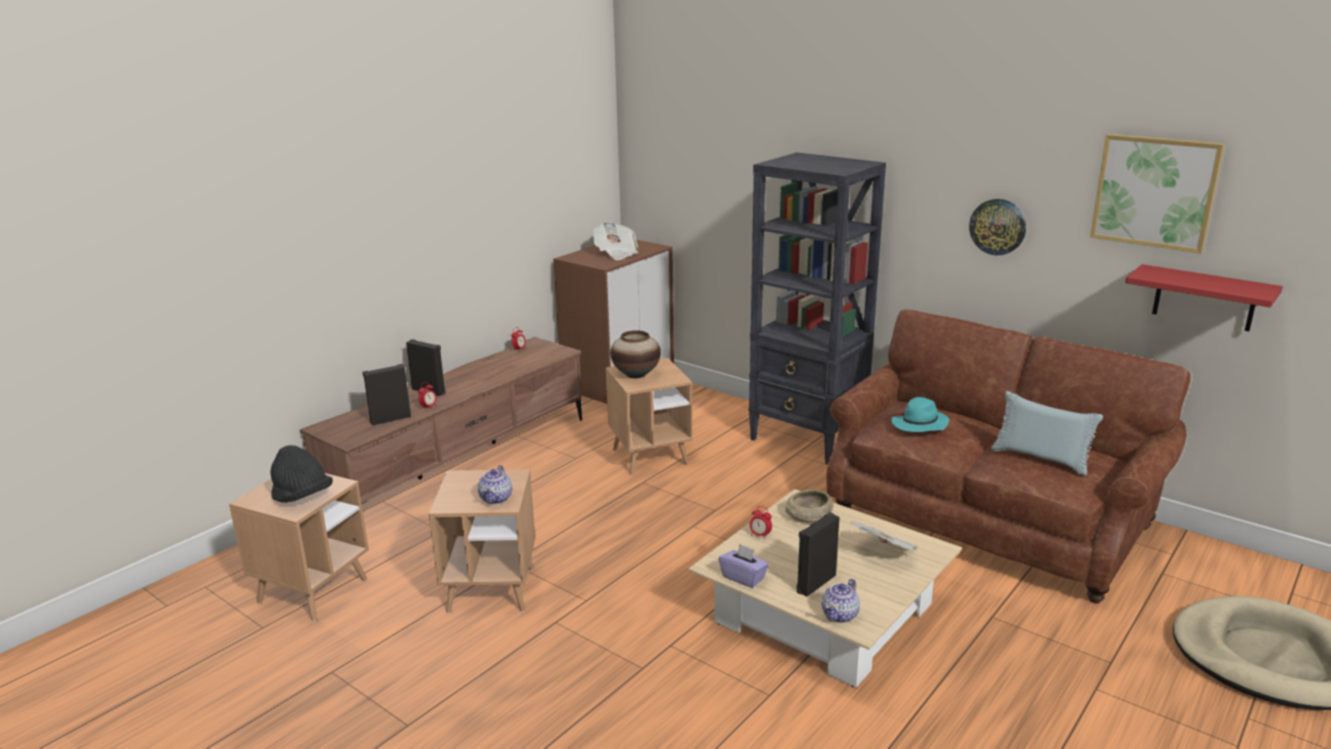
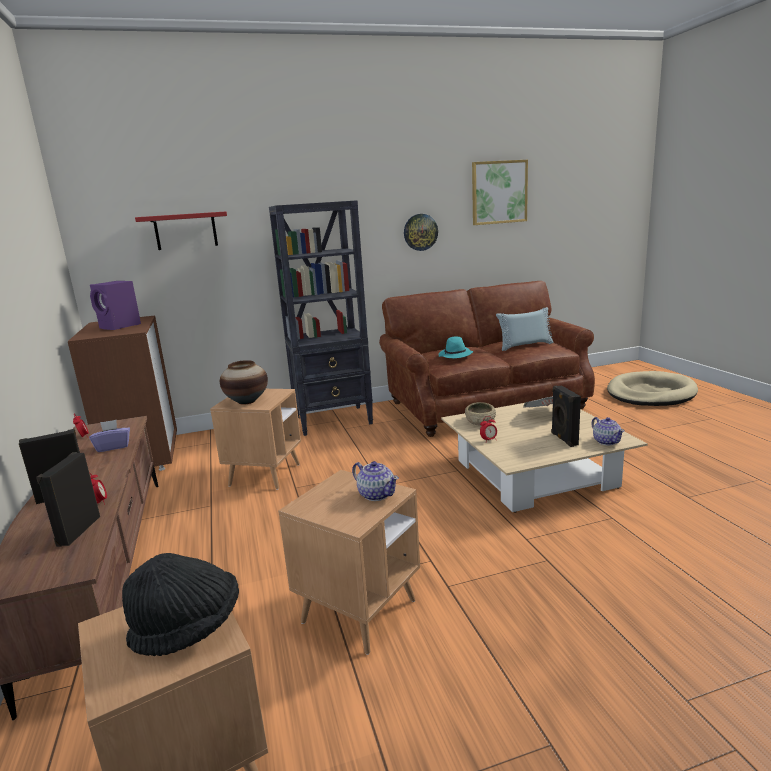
camera: 55 degrees left, 5 degrees down
(615, 253) = (120, 326): newspaper -> purple speaker
(743, 577) = (537, 458): purple tissue box -> purple tissue box (113, 447)
(1204, 298) = (529, 246): red shelf -> red shelf (186, 231)

